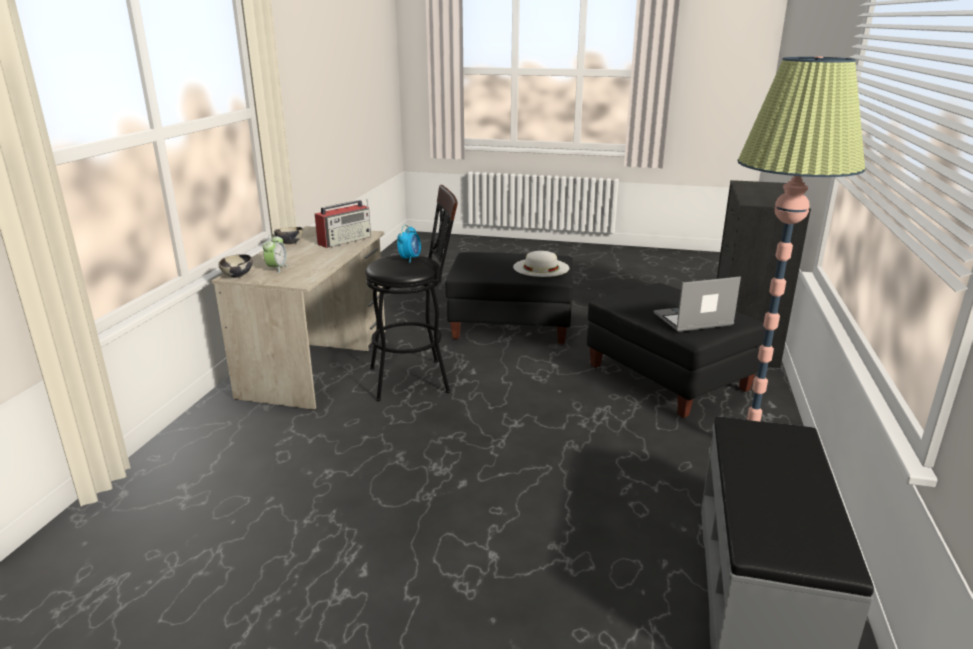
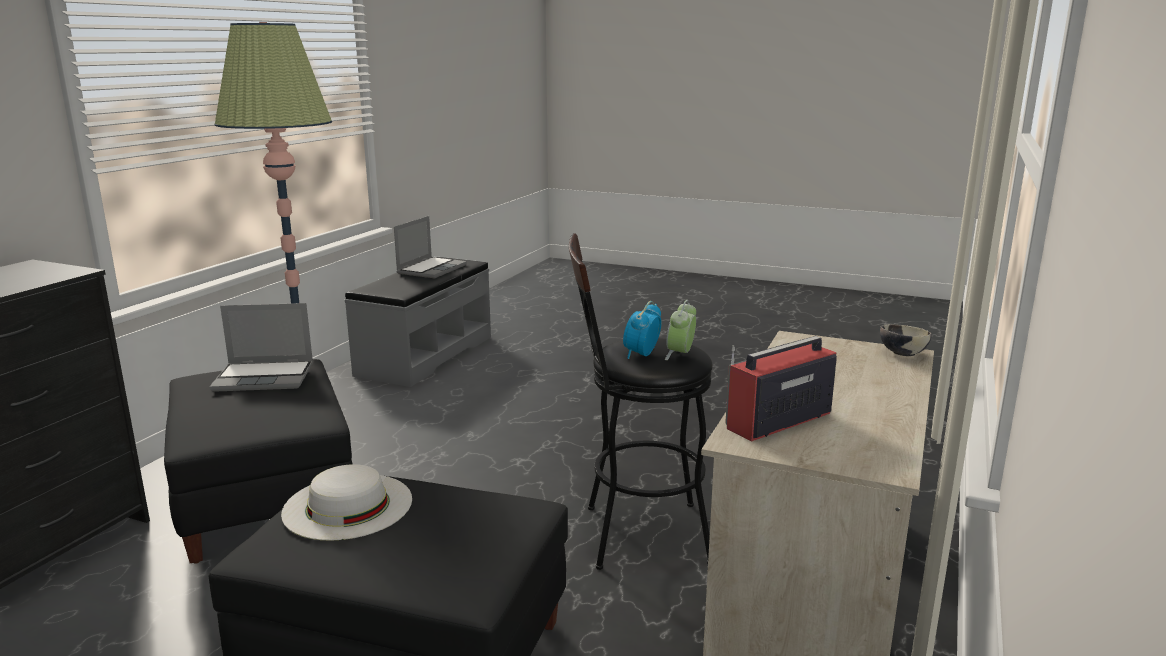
camera: 170 degrees left, 5 degrees down
(277, 269) = (853, 362): alarm clock -> alarm clock (680, 355)
(290, 243) = (893, 421): bowl -> none
(792, 509) = (431, 269): none -> laptop

